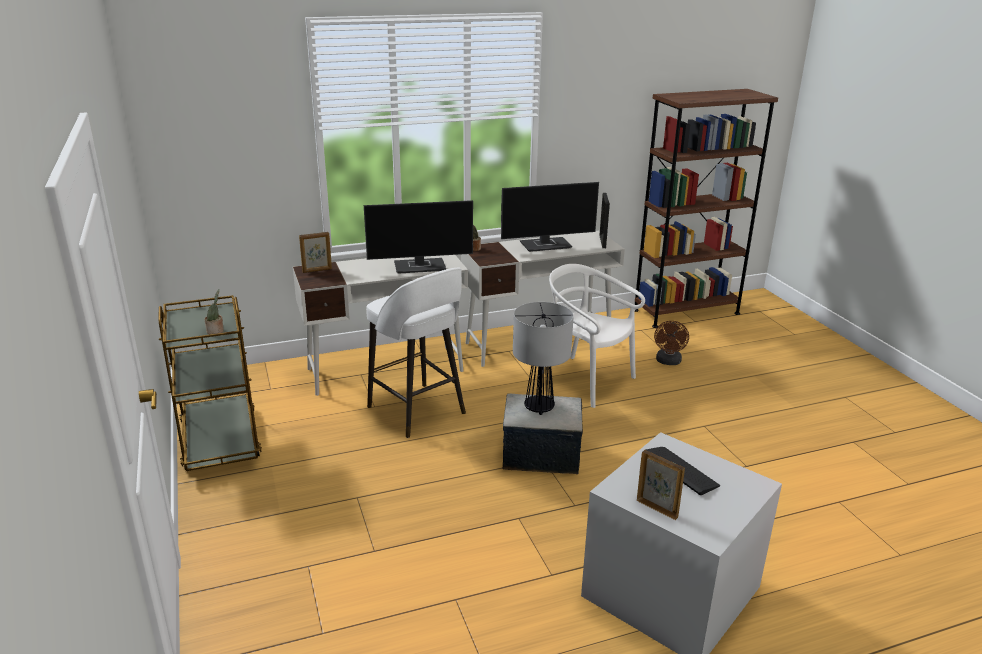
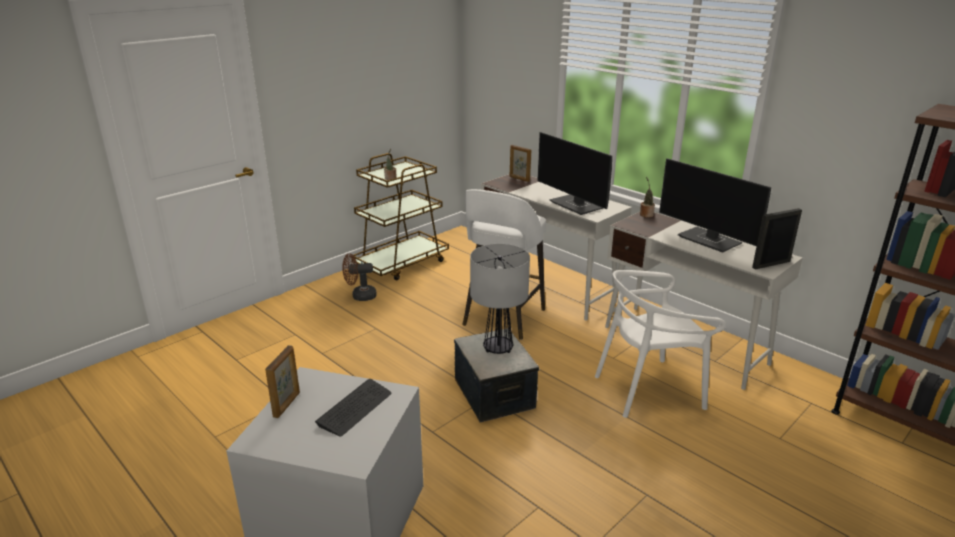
camera: 65 degrees right, 0 degrees up
(585, 380) = (648, 389): white chair -> white chair turned 120 degrees counterclockwise
(668, 362) = (761, 439): brown fan -> brown fan (360, 296)

